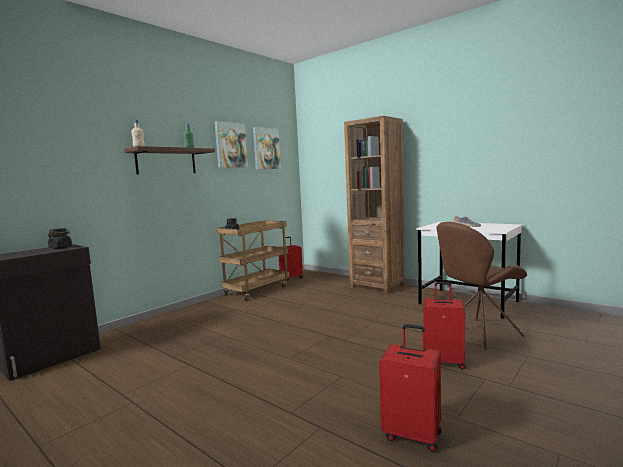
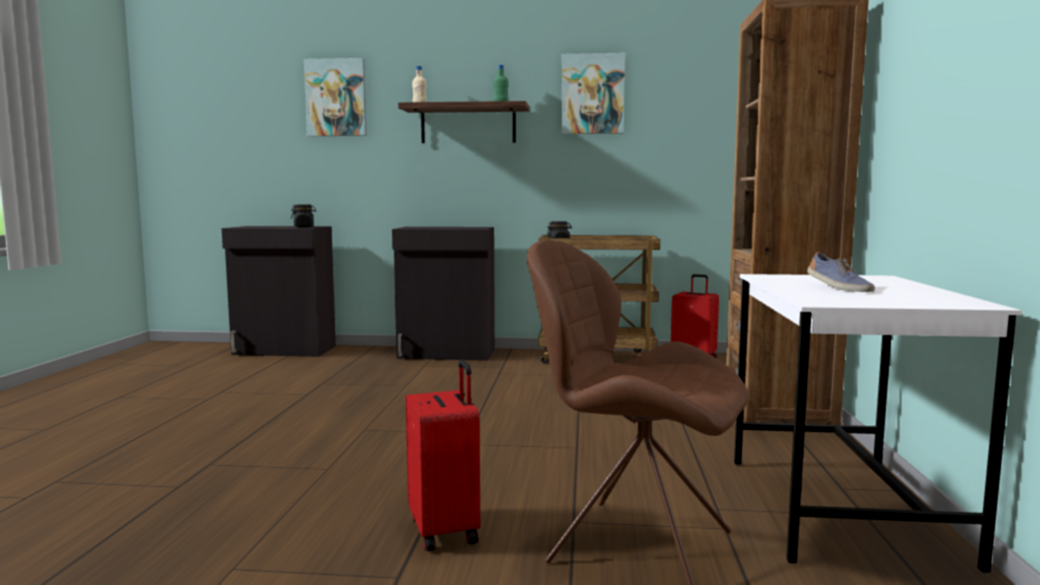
camera: 55 degrees right, 0 degrees up
(182, 315) = (447, 354): none -> black cabinet
(266, 148) = (679, 97): picture -> picture (336, 98)
(412, 434) = (171, 543): red suitcase -> none

